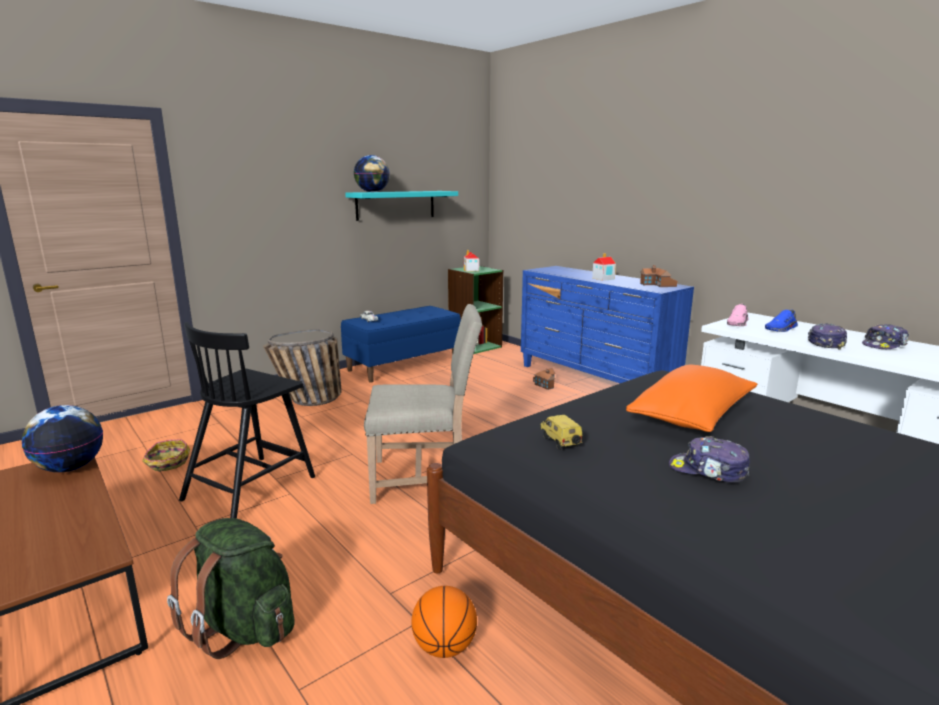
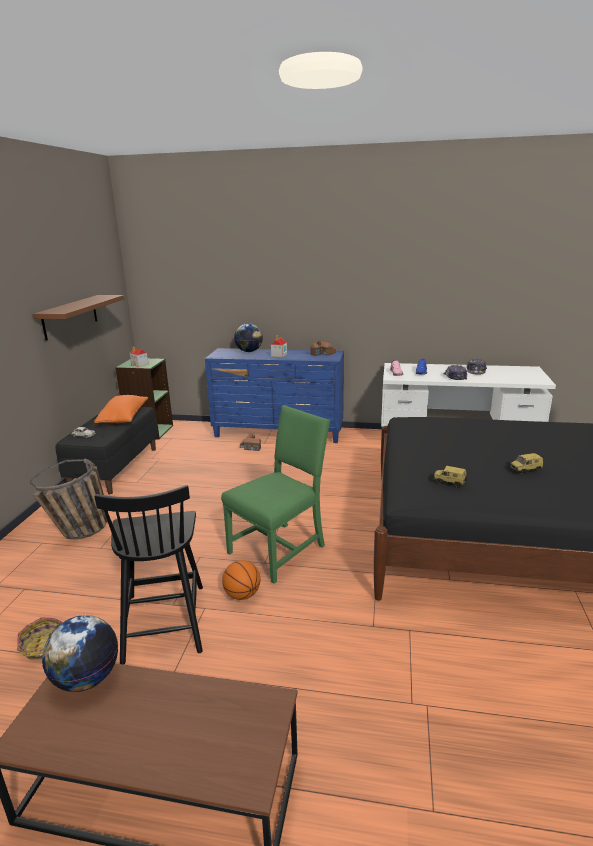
camera: 40 degrees left, 5 degrees up
(244, 627) = (329, 700): green backpack -> none
(372, 192) = (63, 309): globe -> globe (249, 351)
(396, 205) = (70, 316): turquoise shelf -> brown shelf
(403, 365) = (115, 468): blue bench -> black bench
(425, 478) = (280, 549): beige chair -> green chair
(444, 647) = (439, 633): basketball -> basketball (242, 595)
(692, 417) = (470, 443): orange pillow -> orange pillow (124, 418)
(708, 471) = (525, 470): cap -> toy car

